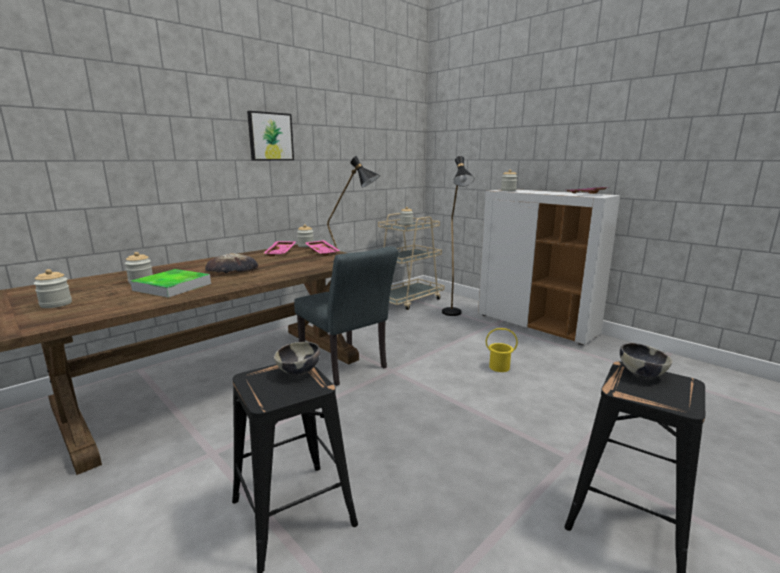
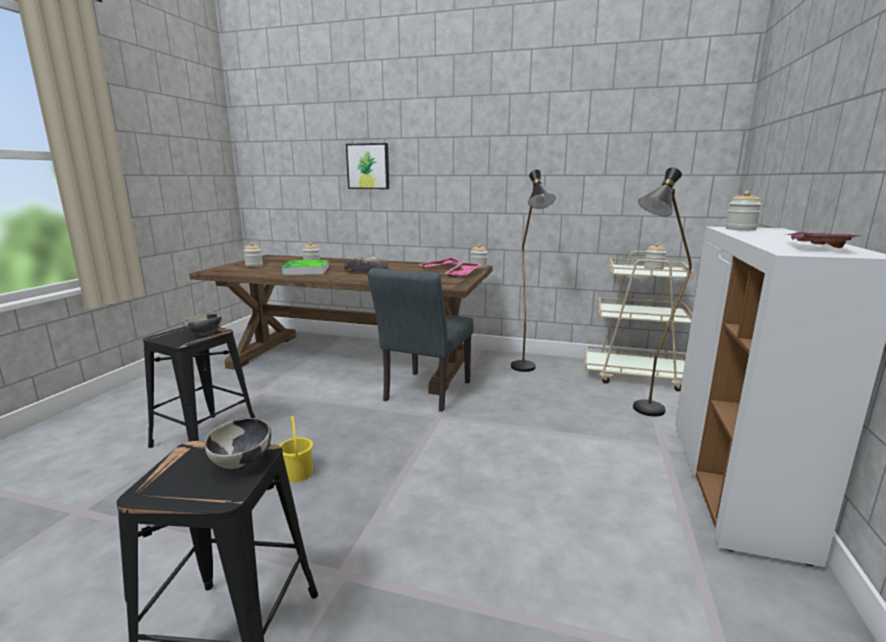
camera: 60 degrees right, 0 degrees up
(270, 136) = (472, 151): picture -> picture (368, 166)
(499, 367) = (525, 479): yellow bucket -> yellow bucket (297, 473)

